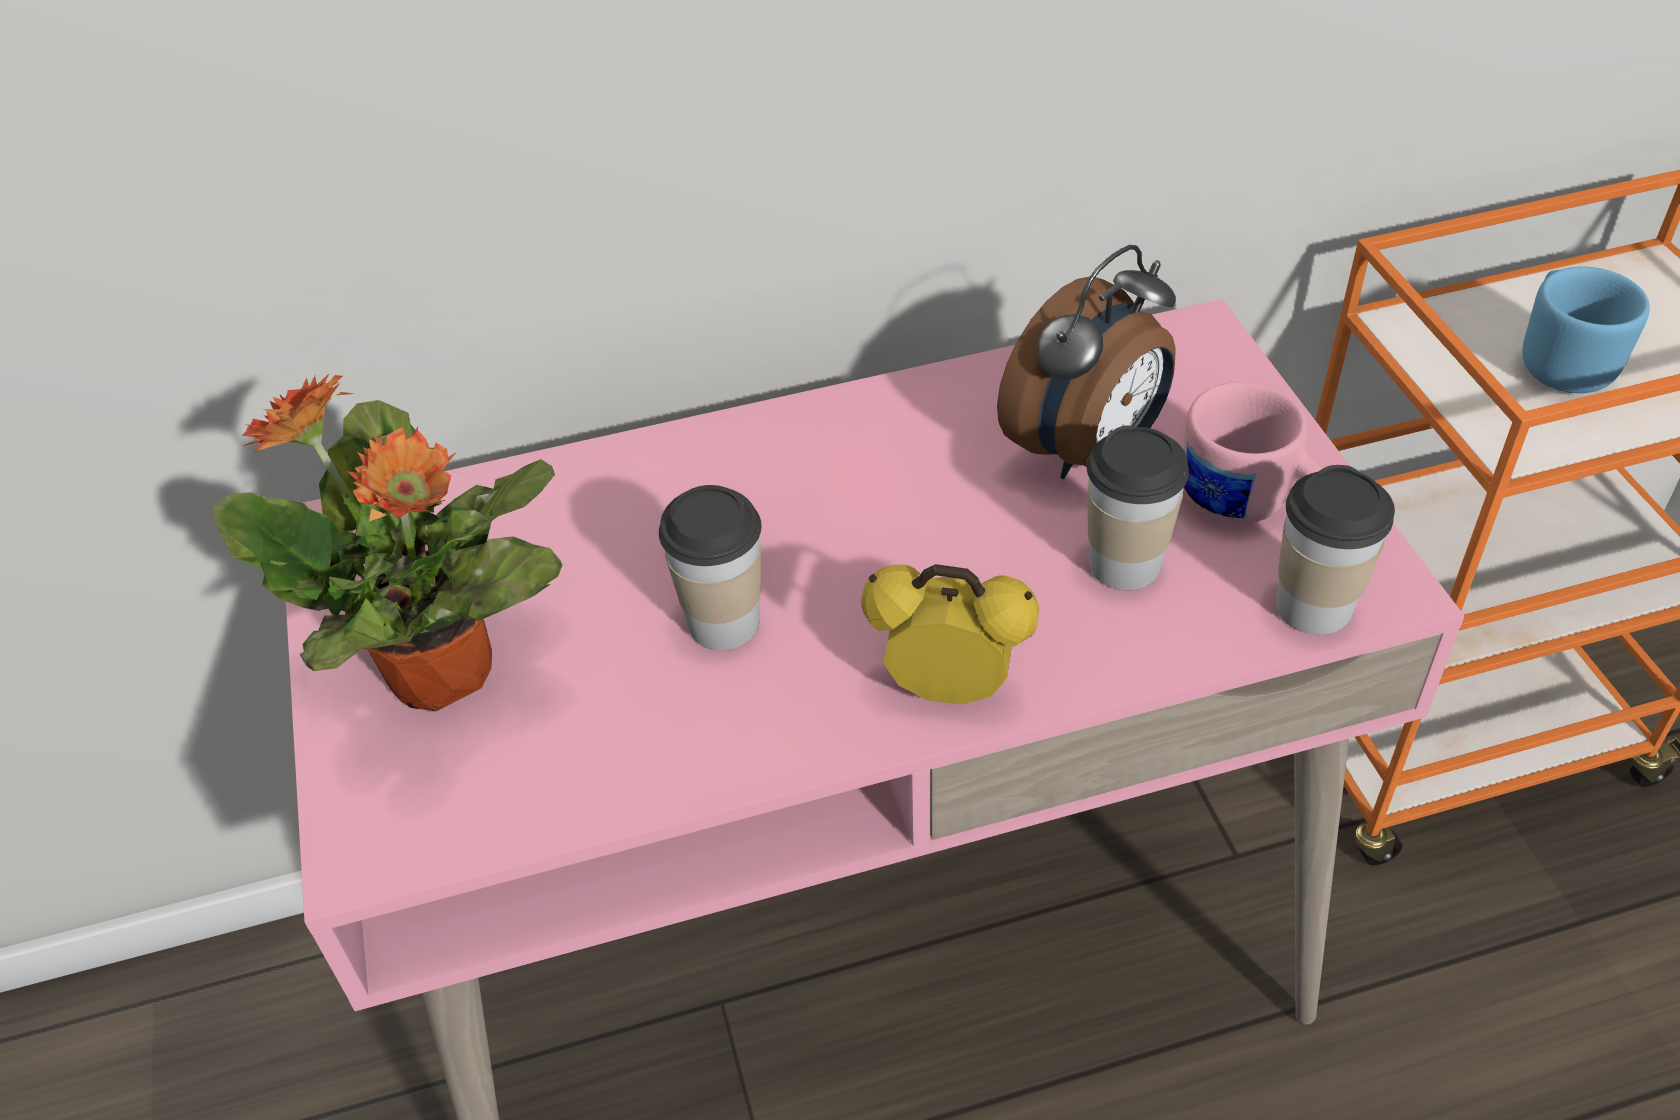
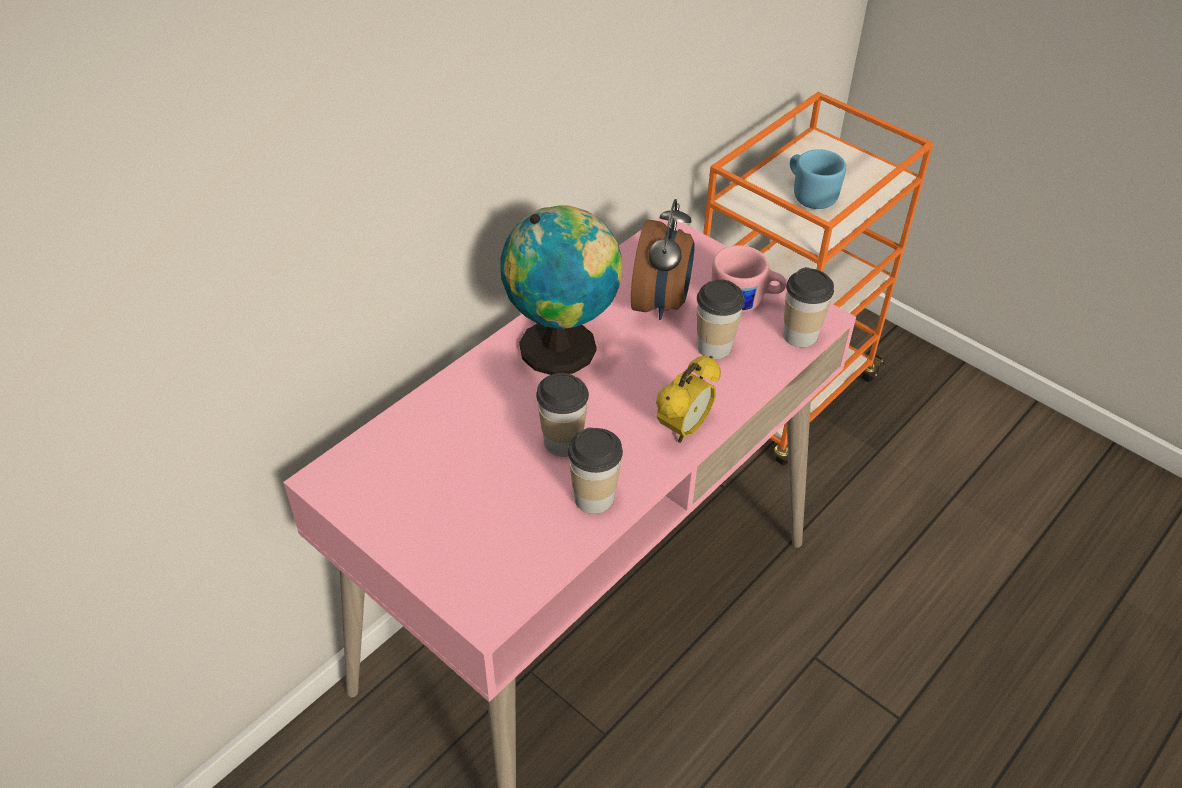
camera: 35 degrees left, 0 degrees up
(443, 674) = (449, 521): potted plant -> none
(693, 741) = (594, 498): none -> cup
(856, 465) = (564, 348): none -> globe
(948, 689) = (684, 429): alarm clock -> alarm clock turned 150 degrees clockwise

